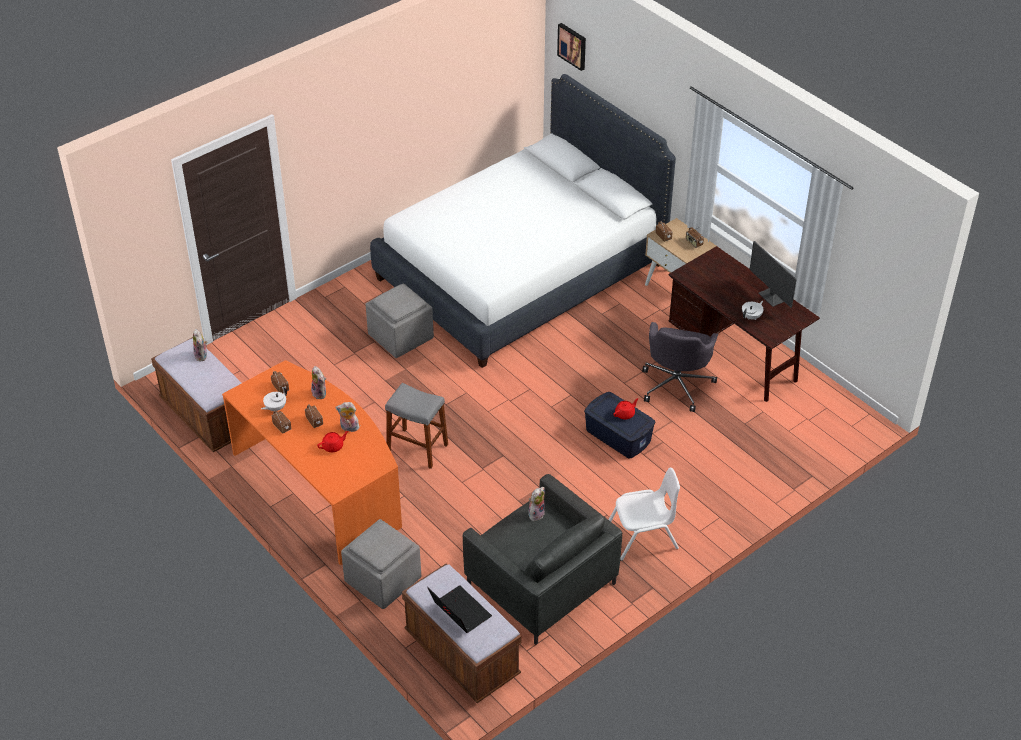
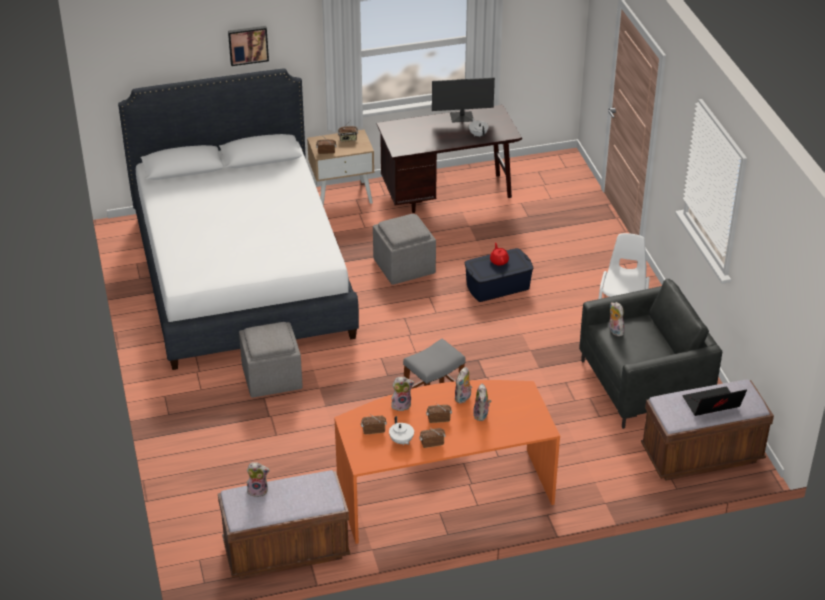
camera: 65 degrees left, 5 degrees down
(333, 446) = (482, 415): red teapot -> plush toy
(384, 580) = (589, 480): grey ottoman -> grey ottoman (404, 266)
(573, 46) = (132, 55): picture -> picture (248, 44)
(677, 385) = (459, 235): grey office chair -> none

